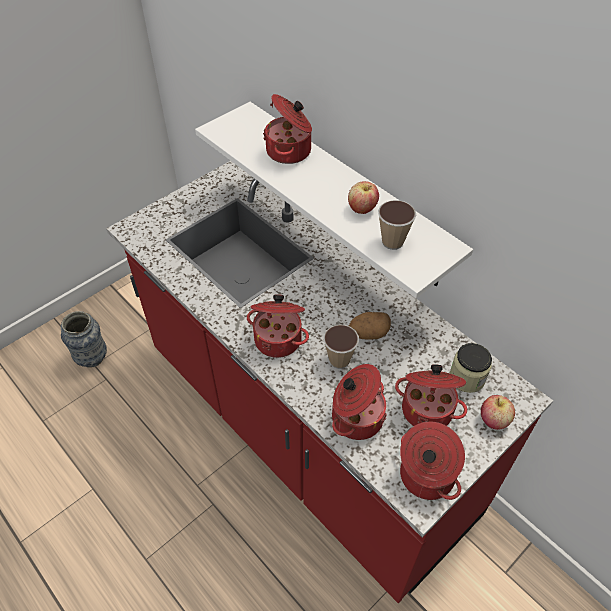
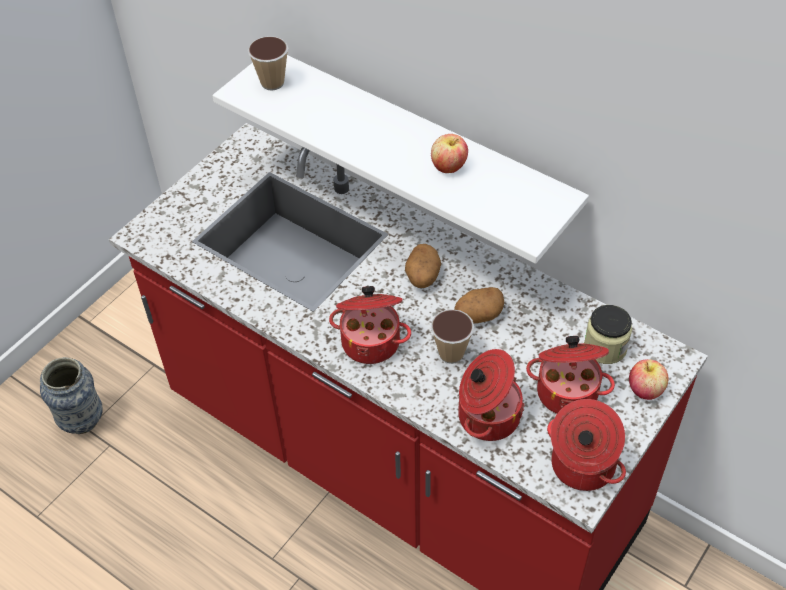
camera: 10 degrees left, 0 degrees up
(290, 151) = (341, 107): cooking pot -> none
(332, 295) = (422, 277): none -> potato
(392, 242) = (494, 201): cup -> cup (272, 83)

